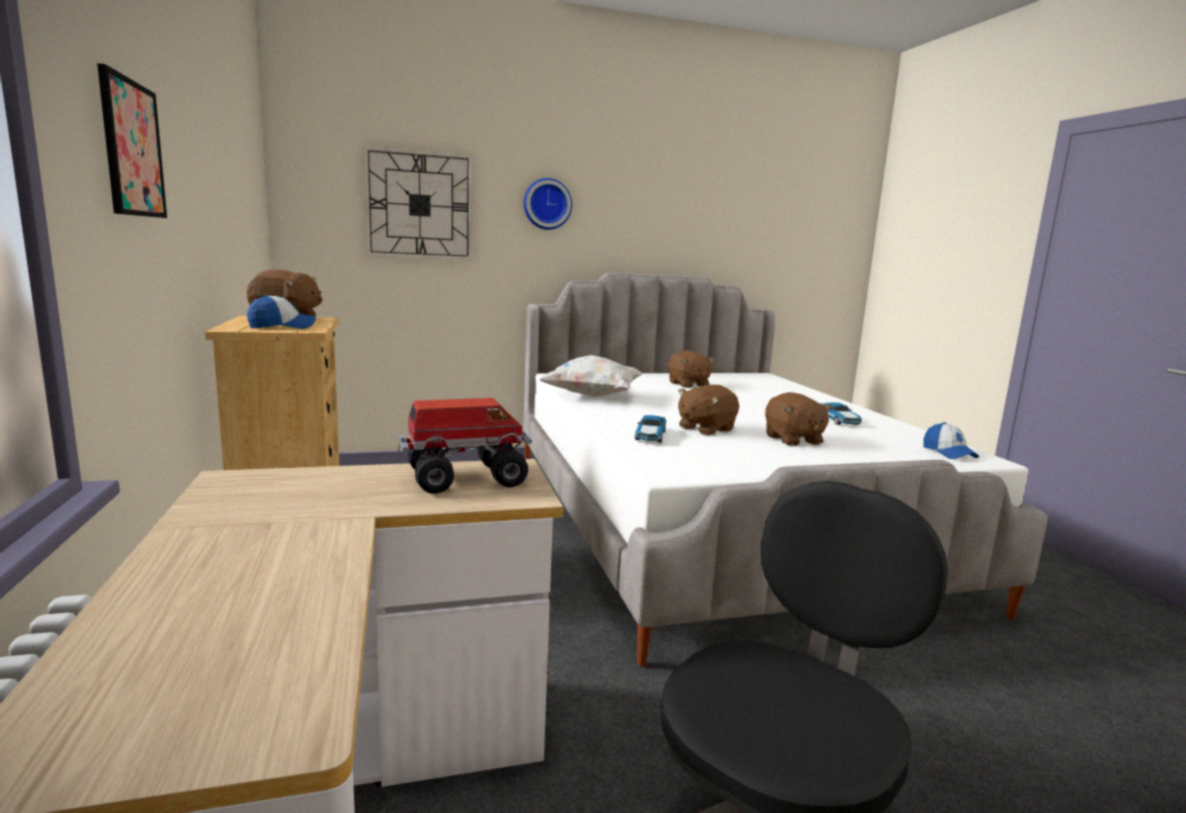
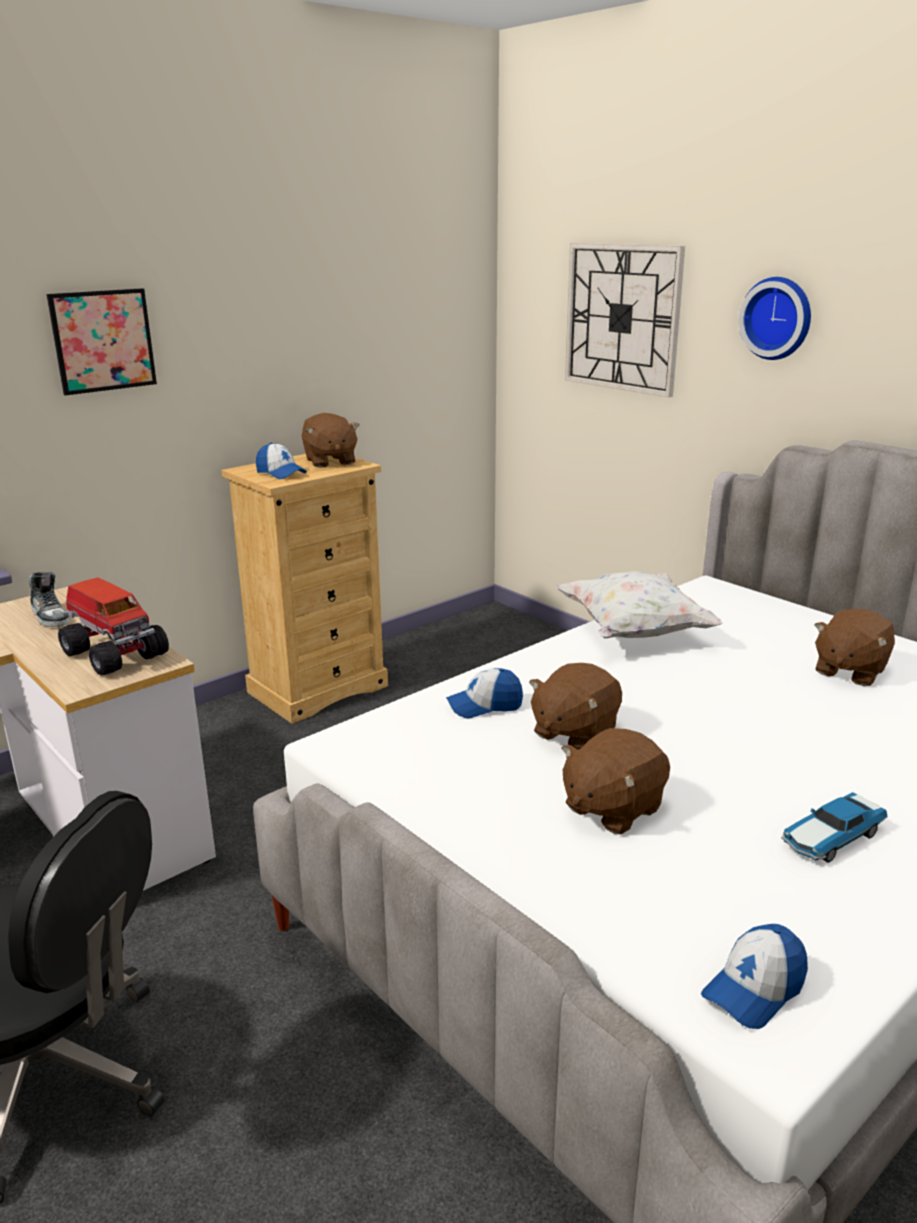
camera: 65 degrees right, 10 degrees up
(290, 491) = (50, 616): none -> shoe
(650, 436) = (484, 705): toy car -> cap
(705, 429) = (574, 732): brown plush toy -> brown plush toy turned 75 degrees counterclockwise

